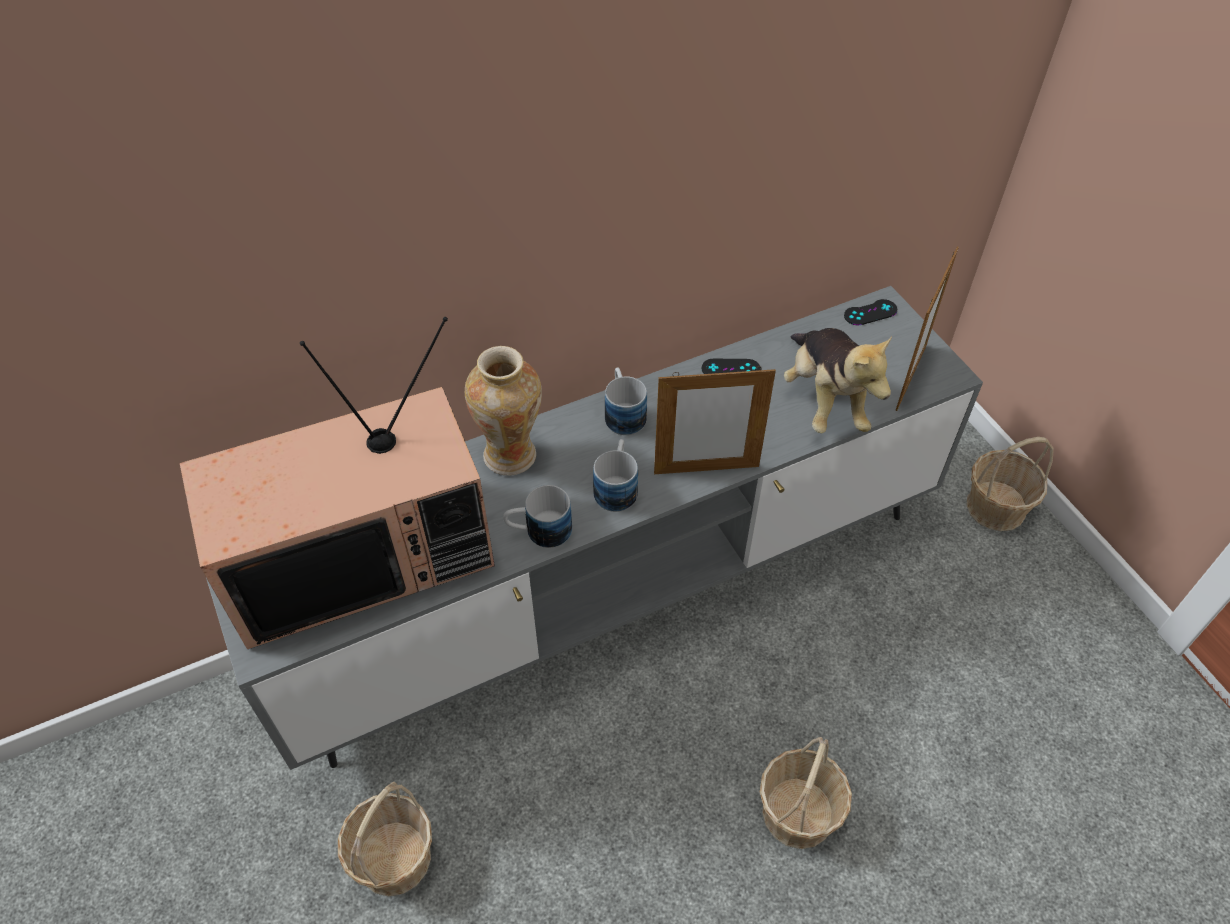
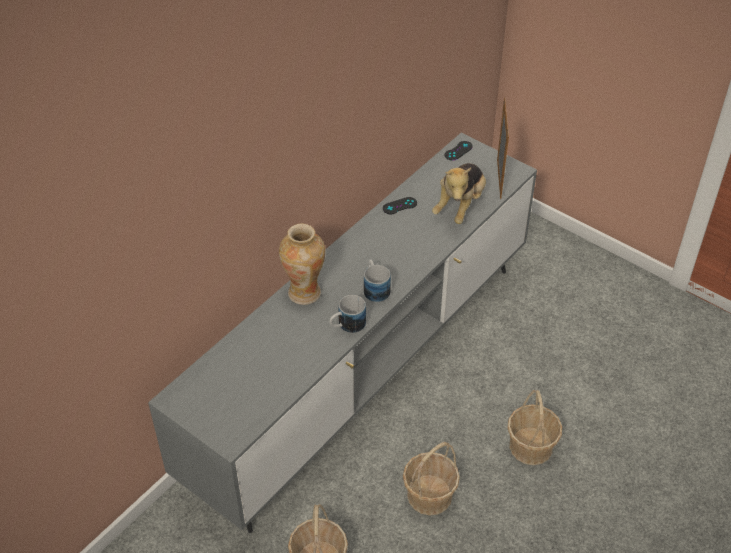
camera: 25 degrees left, 5 degrees down
(362, 554) = (254, 373): television -> none
(623, 413) = (354, 249): mug -> none
(706, 469) = (418, 263): picture frame -> none
(825, 399) = (460, 205): plush toy -> plush toy turned 60 degrees clockwise
(995, 506) = (554, 247): basket -> basket (429, 495)

